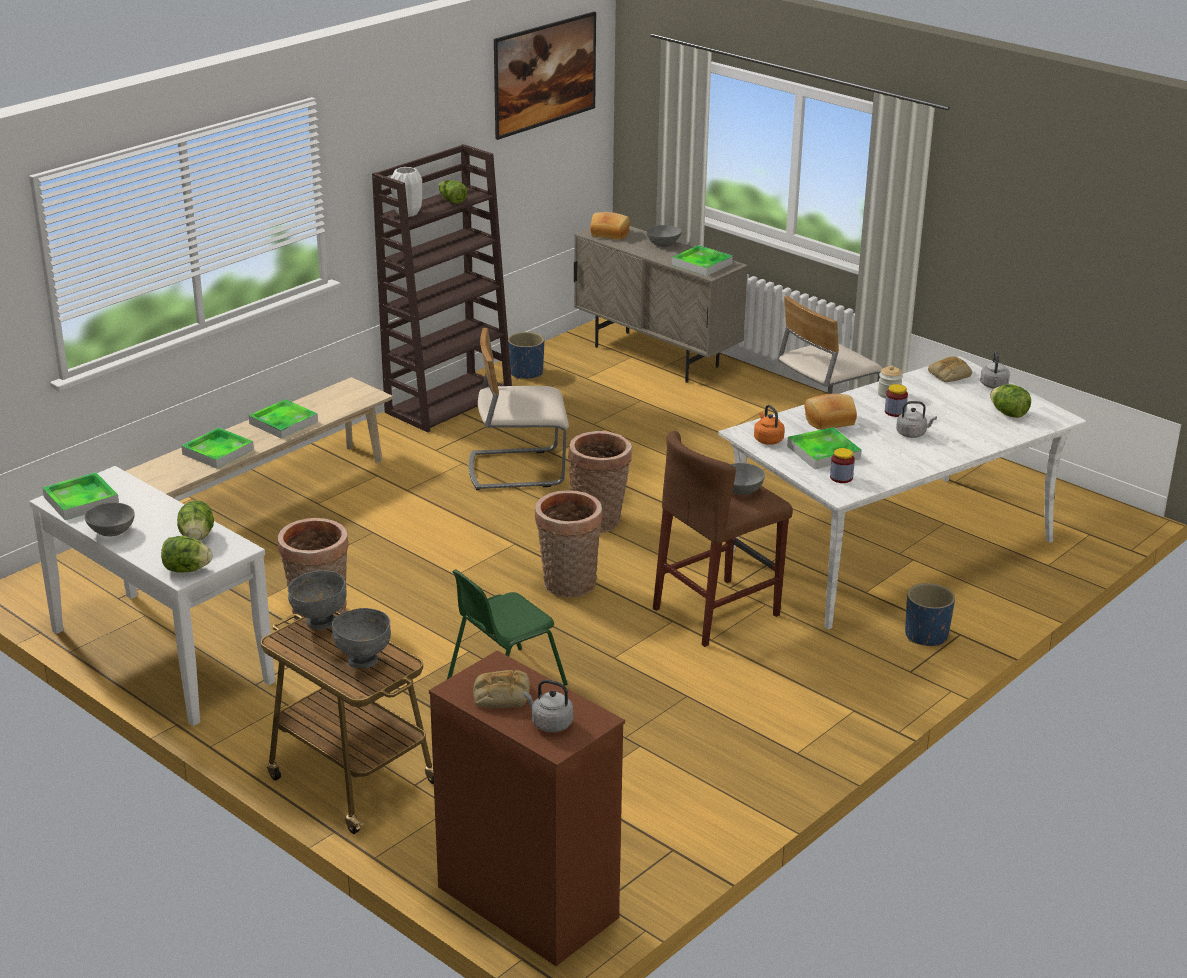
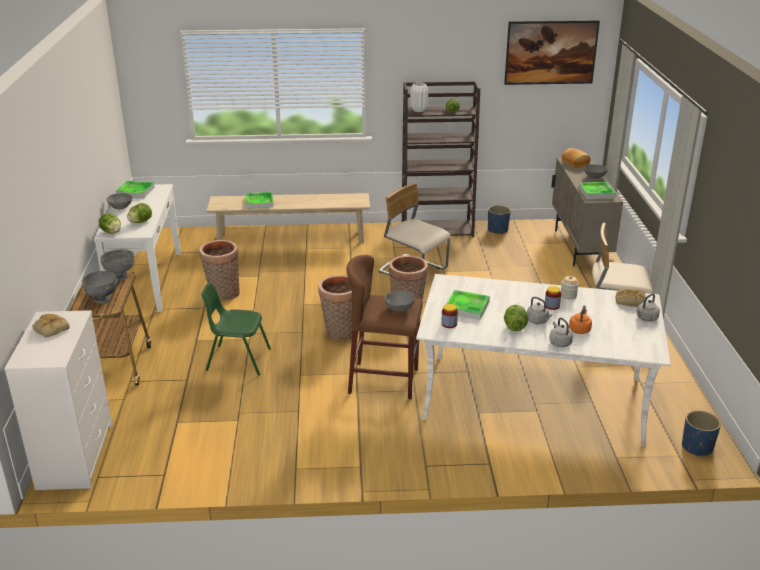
camera: 45 degrees right, 0 degrees up
(283, 422) = (305, 201): tray -> none
(526, 901) = (75, 455): brown dresser -> white dresser
(550, 723) = (39, 350): grey kettle -> grey kettle (559, 342)
(767, 439) = (450, 288): orange kettle -> orange kettle (580, 329)
(829, 420) = (504, 293): bread -> none
(926, 636) = (469, 453): blue planter -> blue planter (697, 447)
(1008, 414) = (622, 337): lettuce -> lettuce (514, 327)

